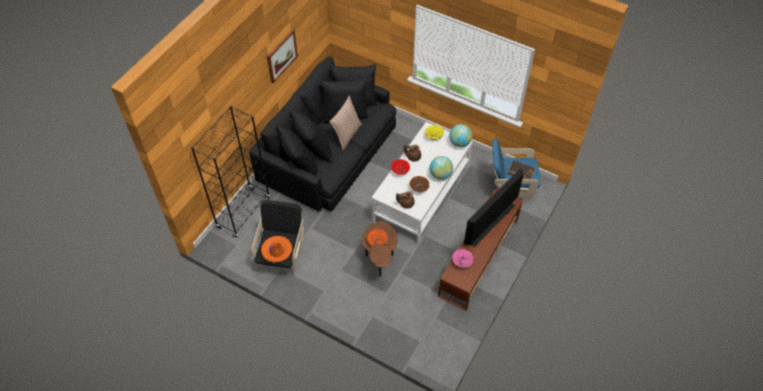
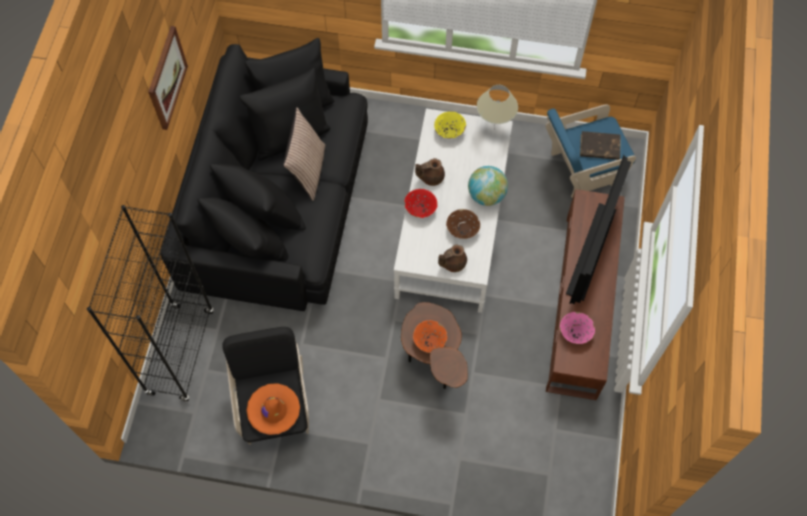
camera: 20 degrees left, 10 degrees up
(459, 143) = (493, 129): globe -> beige table lamp

